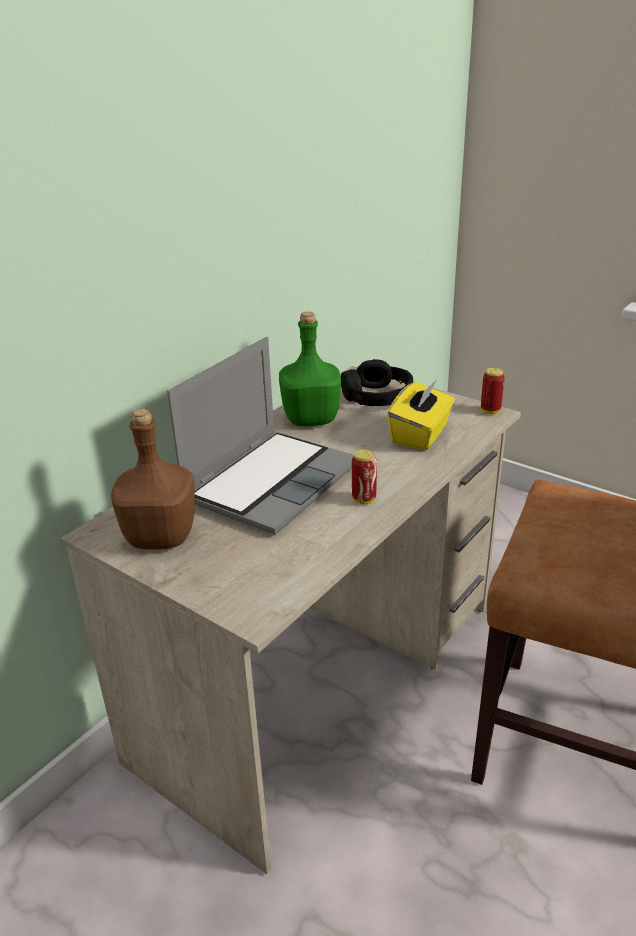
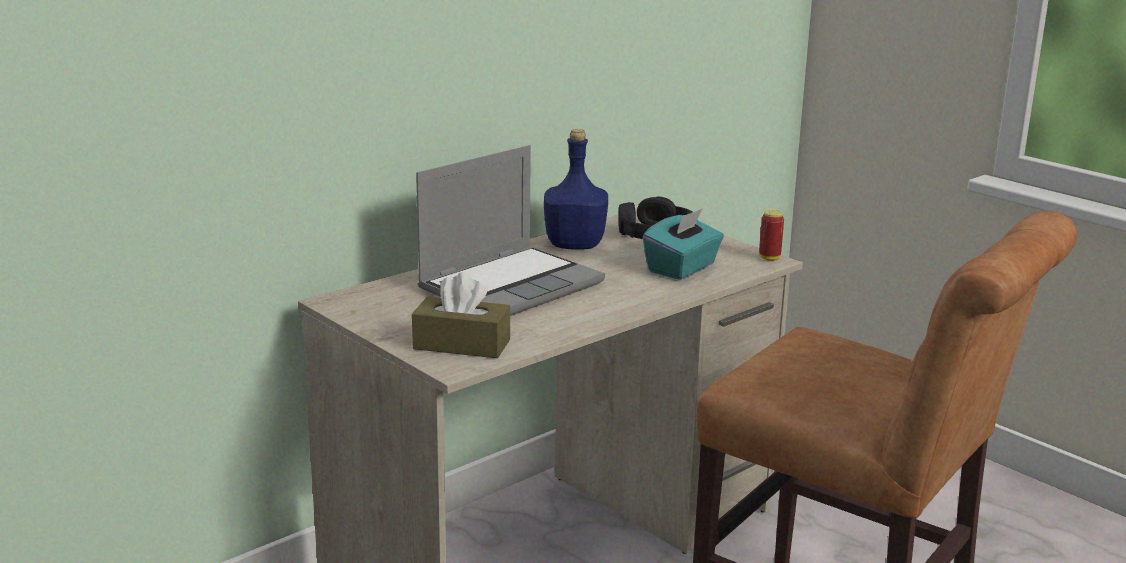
camera: 10 degrees right, 10 degrees down
(159, 537) = (388, 310): brown bottle -> none
(251, 577) = (461, 344): none -> brown tissue box
(310, 419) = (573, 245): green bottle -> blue bottle
(364, 499) = (595, 307): can -> none
(421, 435) = (682, 268): yellow tissue box -> turquoise tissue box

